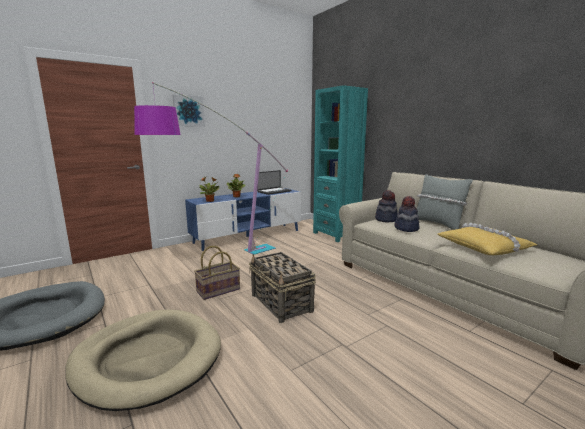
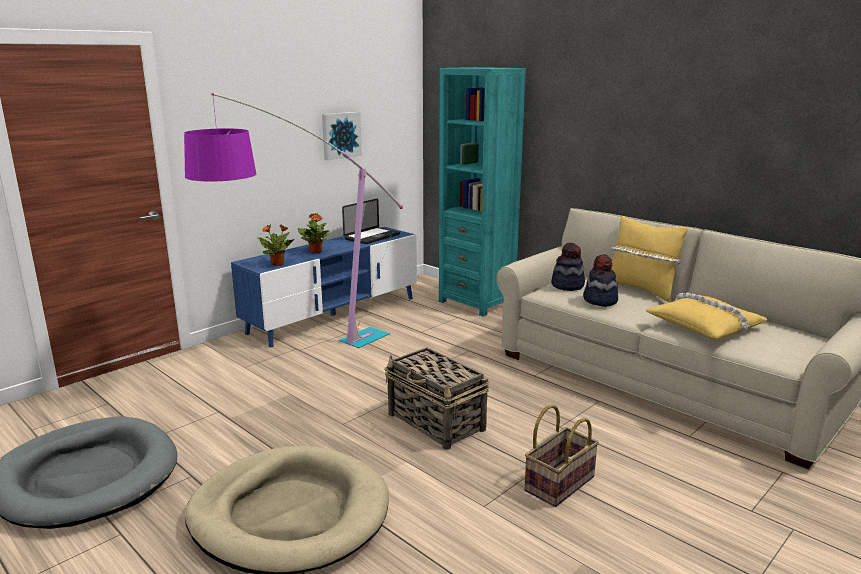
camera: 10 degrees left, 5 degrees up
(188, 111) = (230, 111): picture -> picture (340, 135)
(218, 290) = (333, 411): basket -> basket (559, 483)
(437, 224) = (640, 290): grey pillow -> yellow pillow

